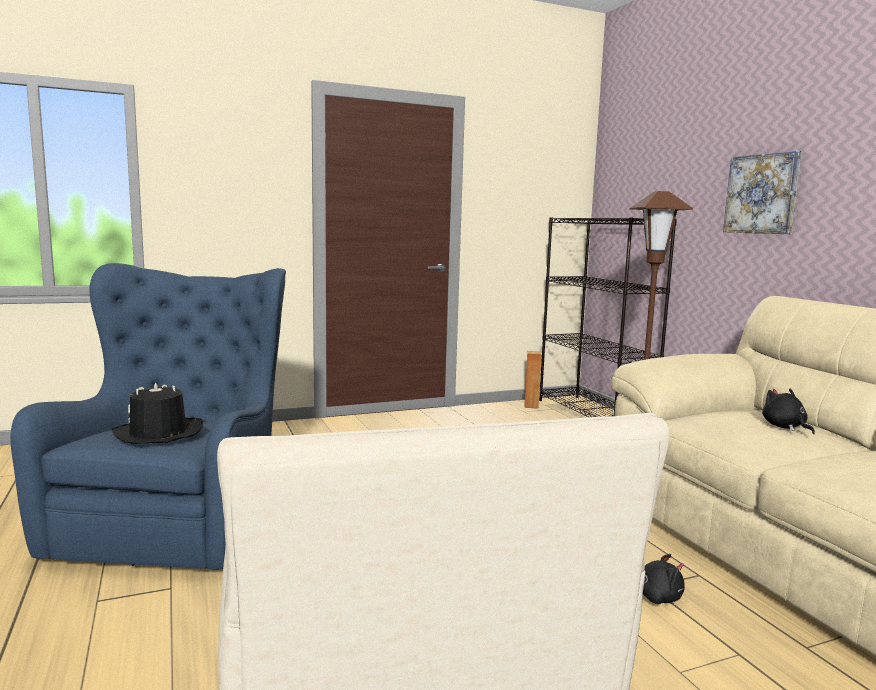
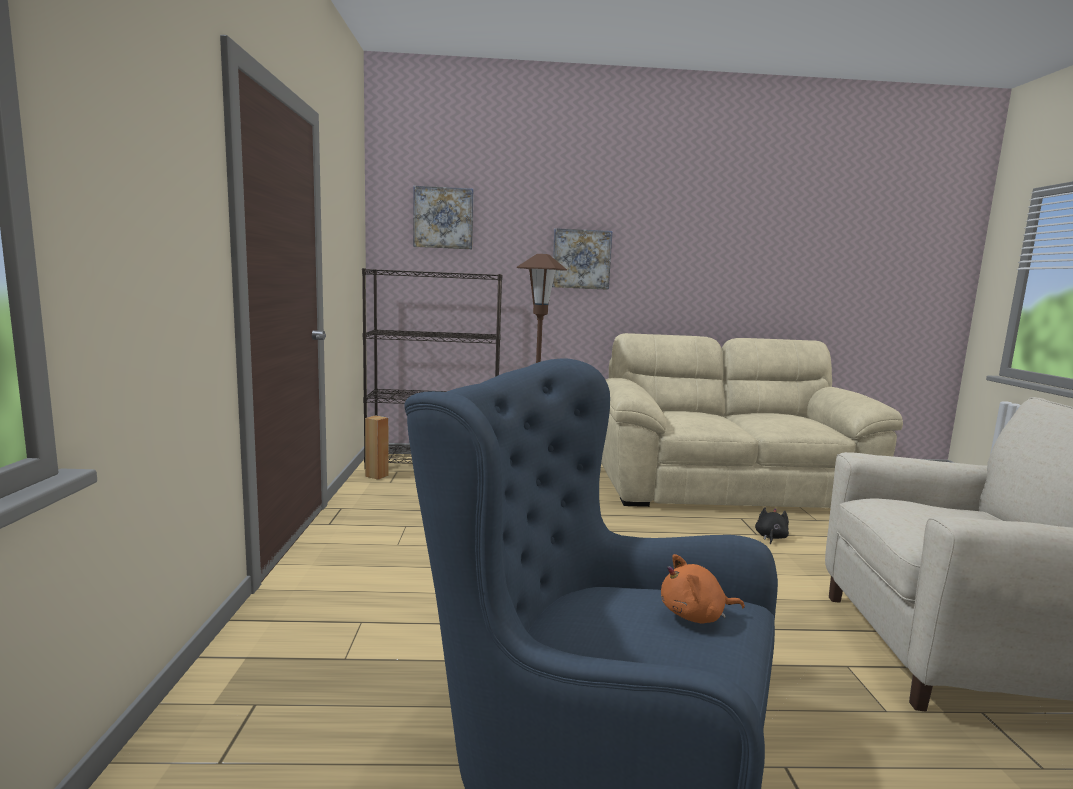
camera: 70 degrees left, 0 degrees up
(158, 433) = (696, 615): black hat -> orange plush toy
(642, 161) = (443, 218): none -> picture
(785, 427) = (706, 415): black plush toy -> none

